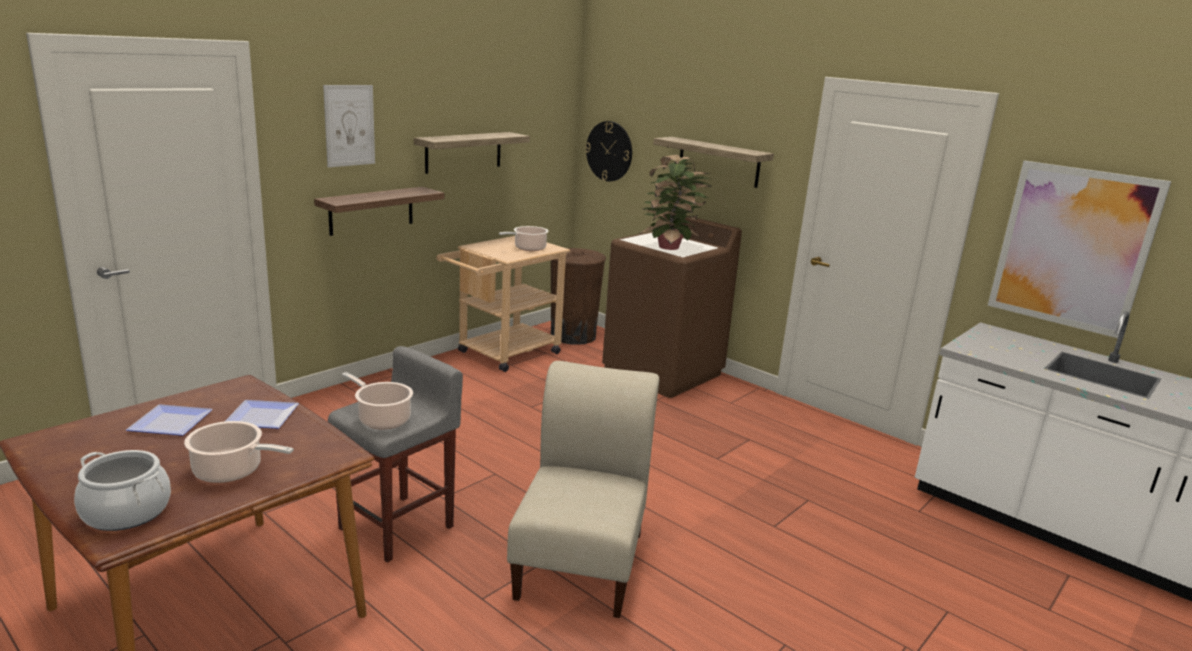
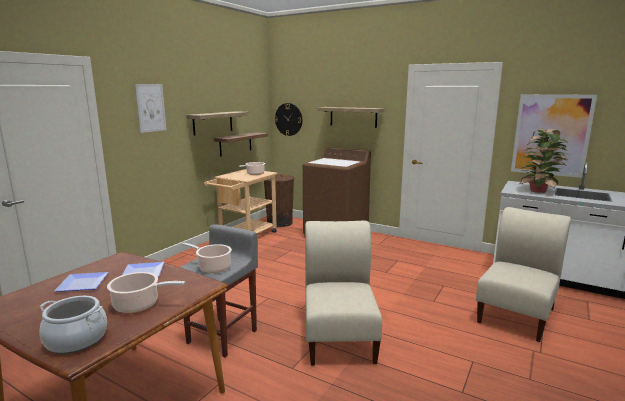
camera: 10 degrees left, 5 degrees down
(371, 210) = (166, 158): shelf -> shelf (235, 144)
(671, 247) = (337, 163): potted plant -> potted plant (539, 191)
(915, 575) = (517, 313): none -> beige chair

